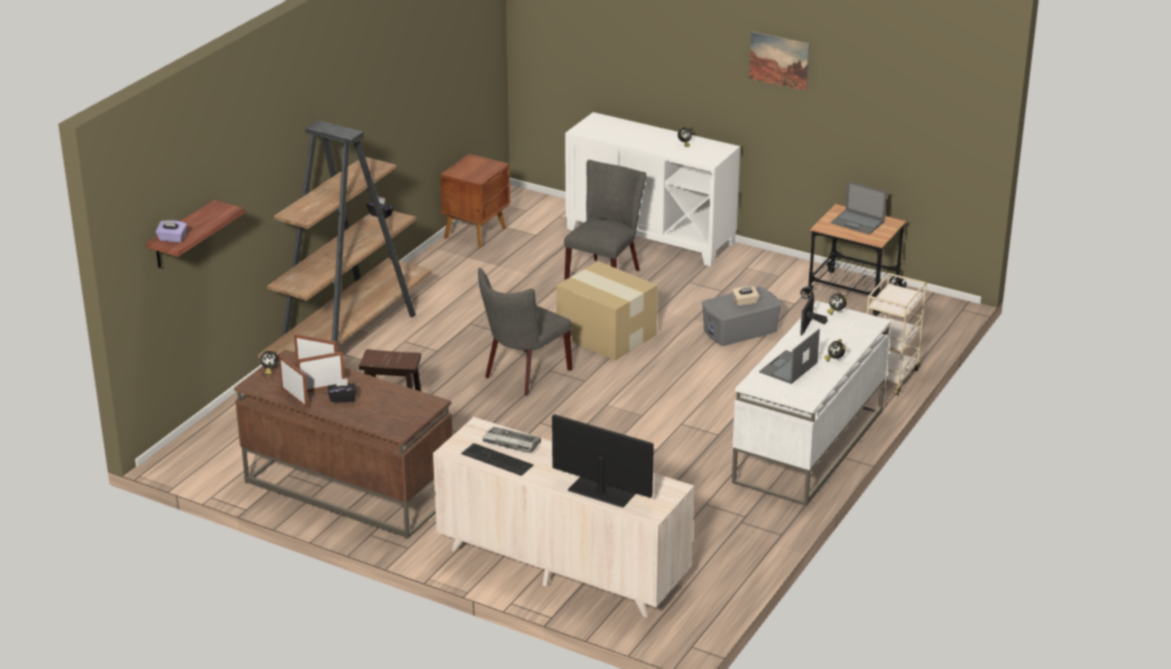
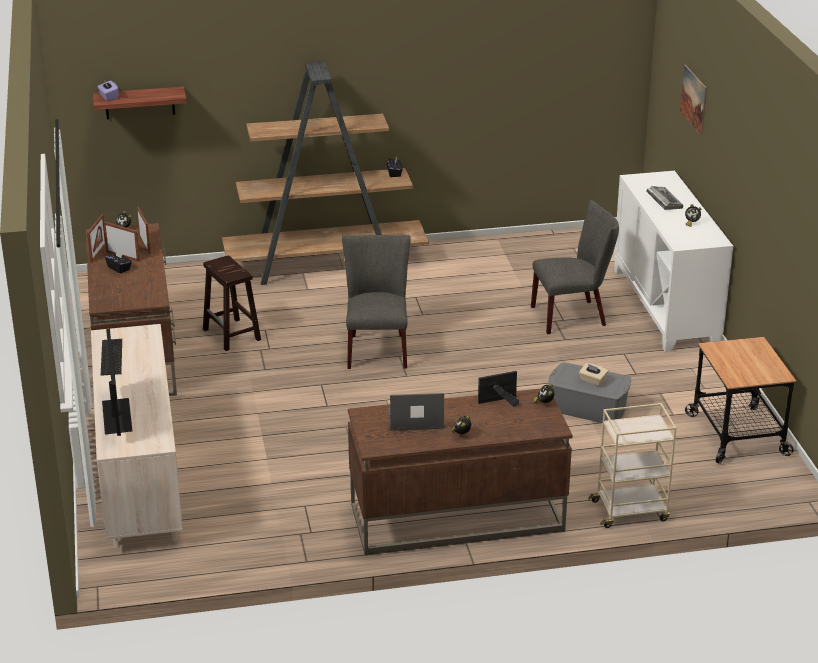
camera: 50 degrees right, 0 degrees up
(476, 233) = (545, 242): brown nightstand -> none
(511, 443) = (141, 352): keyboard -> keyboard (664, 201)
(523, 375) = (377, 348): grey chair -> grey chair turned 90 degrees clockwise
(607, 335) = (485, 356): cardboard box -> none
(779, 60) = (762, 165): picture -> picture (693, 99)
(808, 447) = (455, 518): white desk -> brown desk
(858, 222) = (750, 360): laptop -> none

